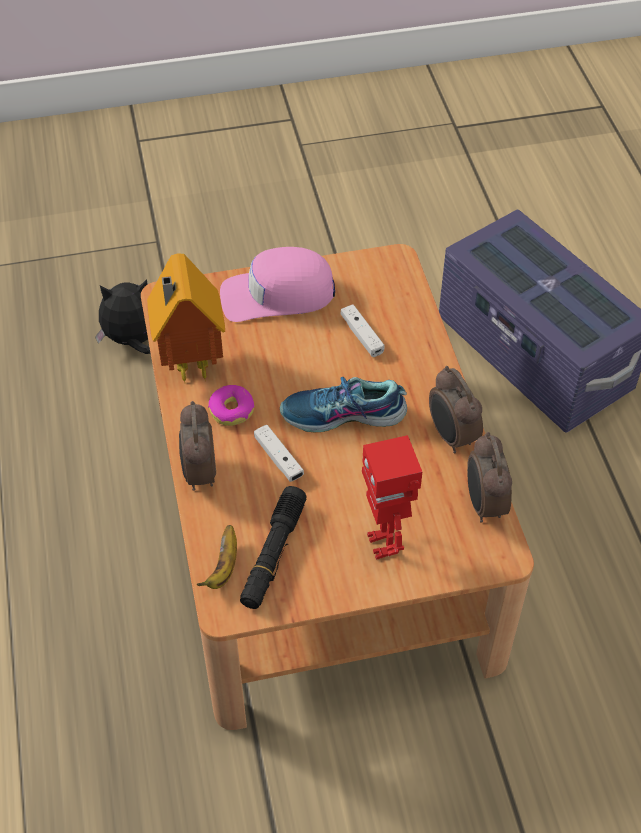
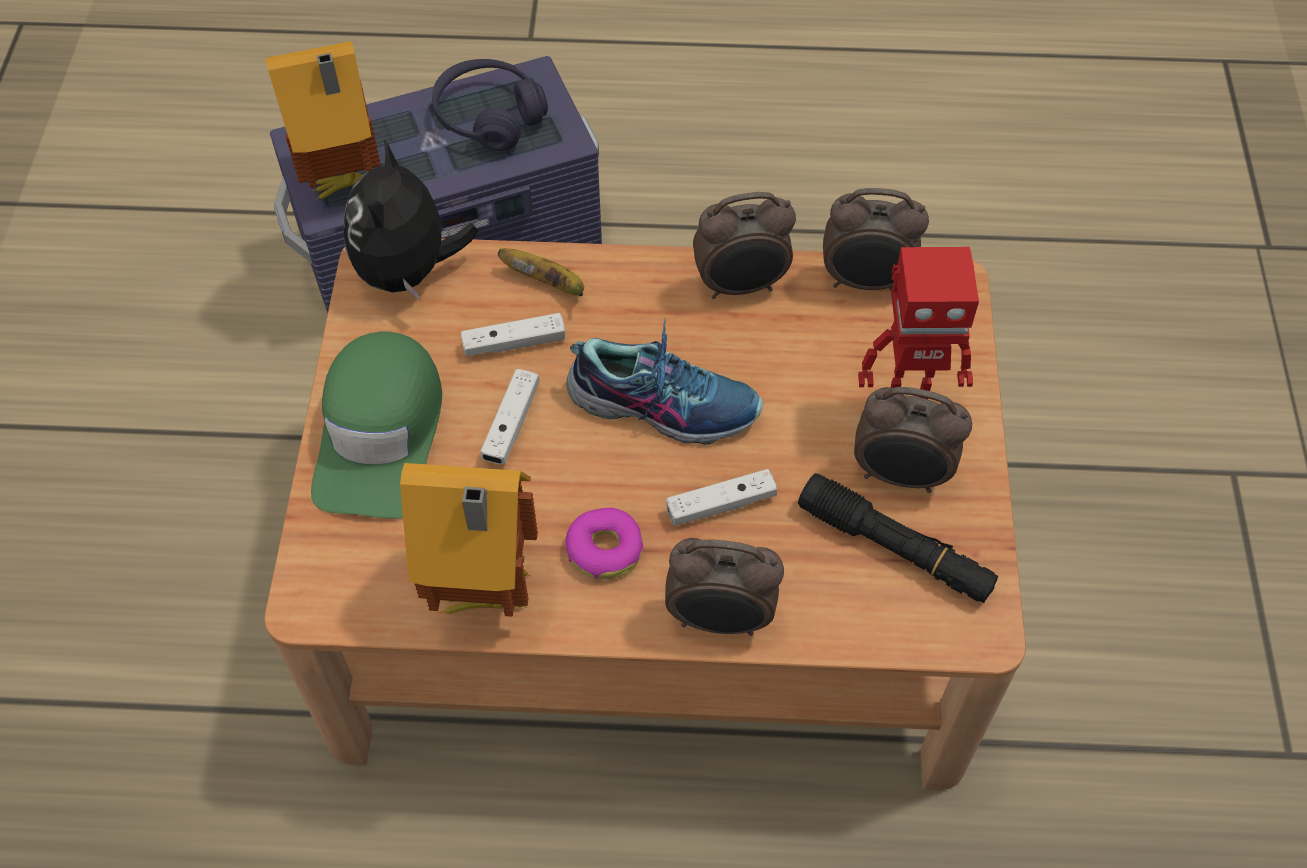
camera: 75 degrees left, 5 degrees up
(133, 340) = (175, 782): plush toy -> plush toy (409, 272)
(223, 567) = (906, 619): banana -> banana (547, 283)
(277, 295) = (381, 435): pink cap -> green cap
(303, 348) = (511, 424): none -> white game controller
(329, 549) = (900, 476): none -> alarm clock
(343, 416) = (664, 403): shoe -> shoe turned 90 degrees counterclockwise
(493, 253) = (344, 182): none -> toy house
(582, 305) = (489, 117): none -> purple headphones

